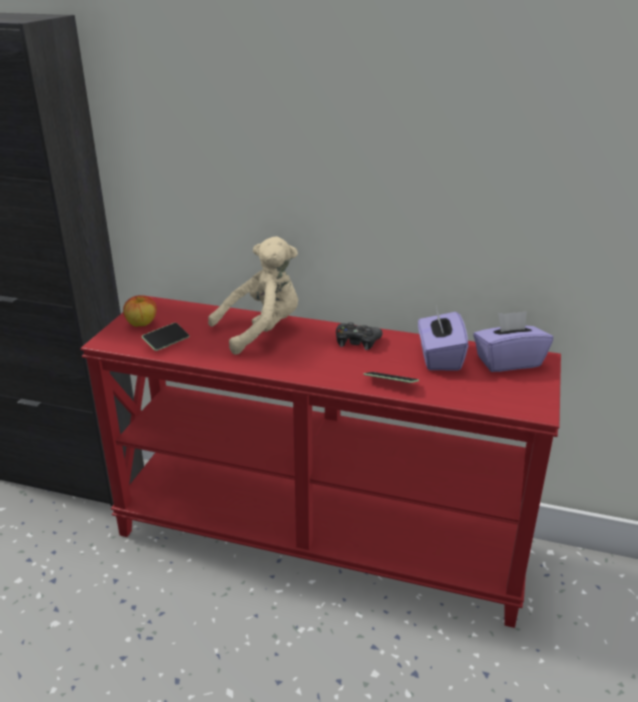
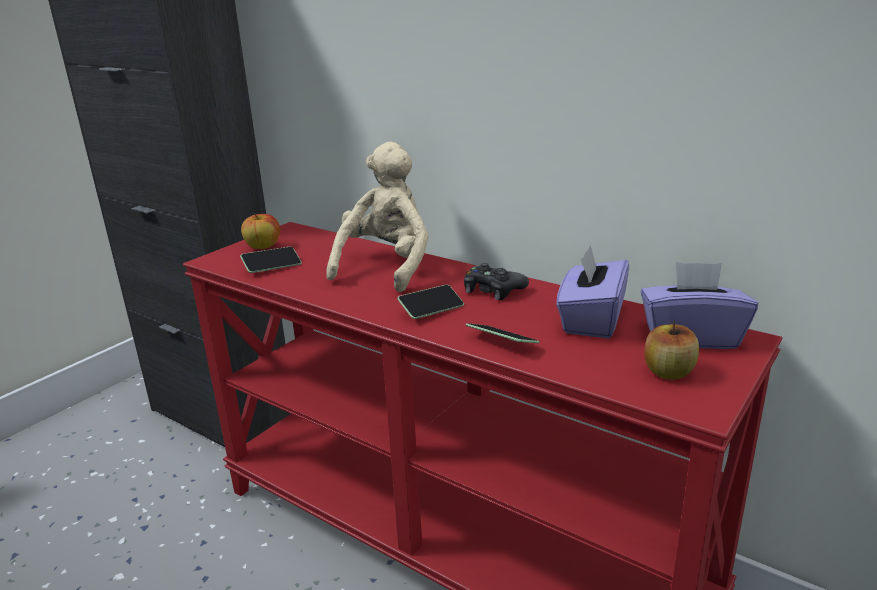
camera: 20 degrees right, 5 degrees down
(261, 331) = (386, 266): beige plush toy -> beige plush toy turned 60 degrees counterclockwise
(324, 364) = (431, 310): none -> phone
(507, 389) = (668, 372): none -> apple

